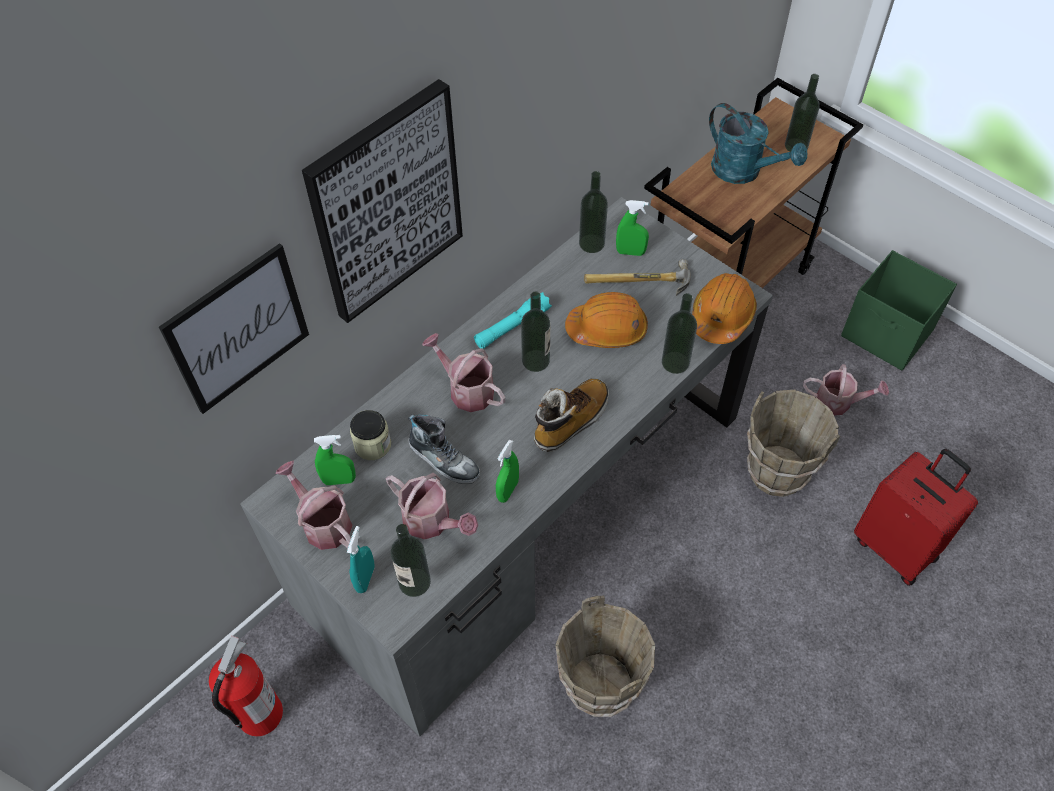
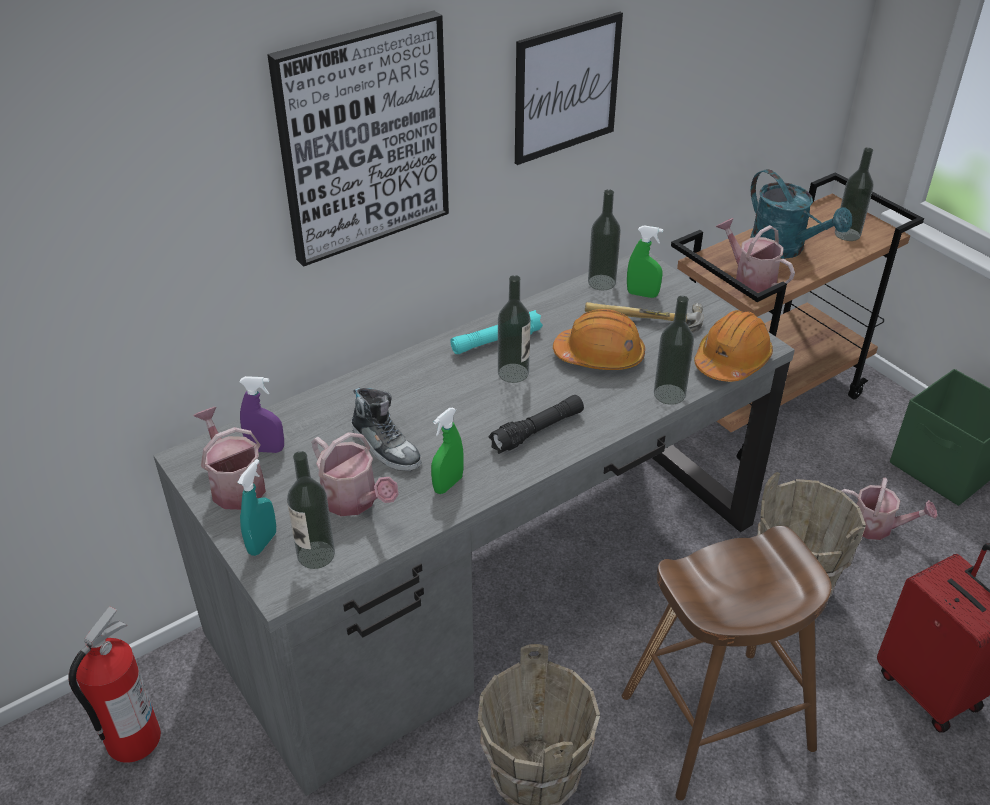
camera: 10 degrees right, 15 degrees down
(238, 329) = (176, 224): picture -> picture (566, 88)
(339, 480) = (266, 449): green spray bottle -> purple spray bottle
(372, 445) = (313, 423): jar -> none
(466, 389) = (430, 388): watering can -> watering can (750, 277)
(571, 421) = (537, 431): boot -> black flashlight
(735, 608) = (717, 721): none -> brown stool

